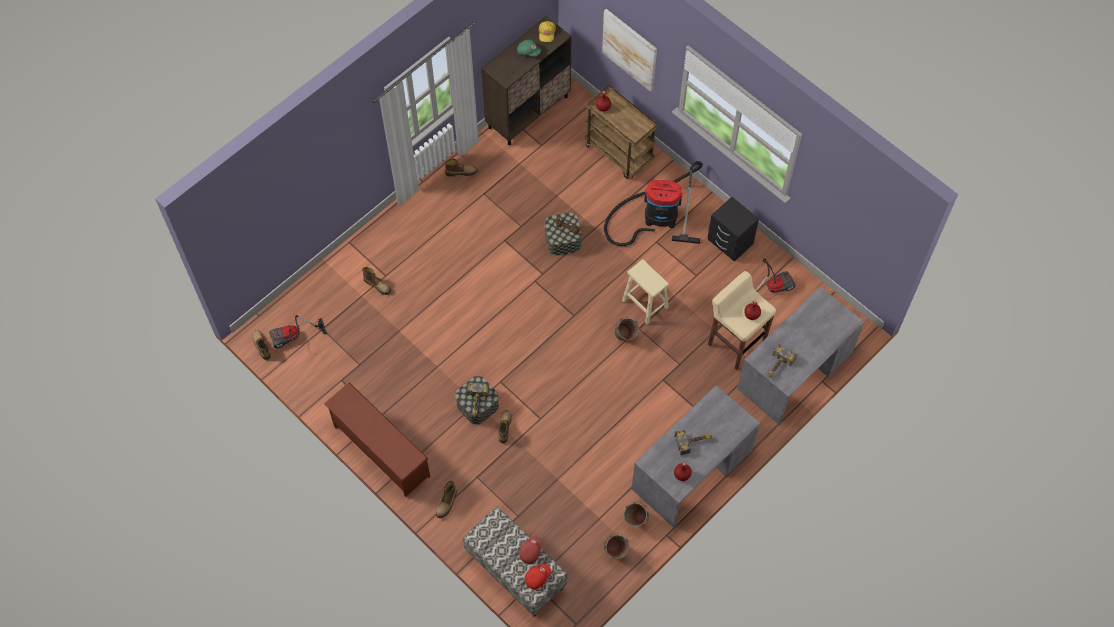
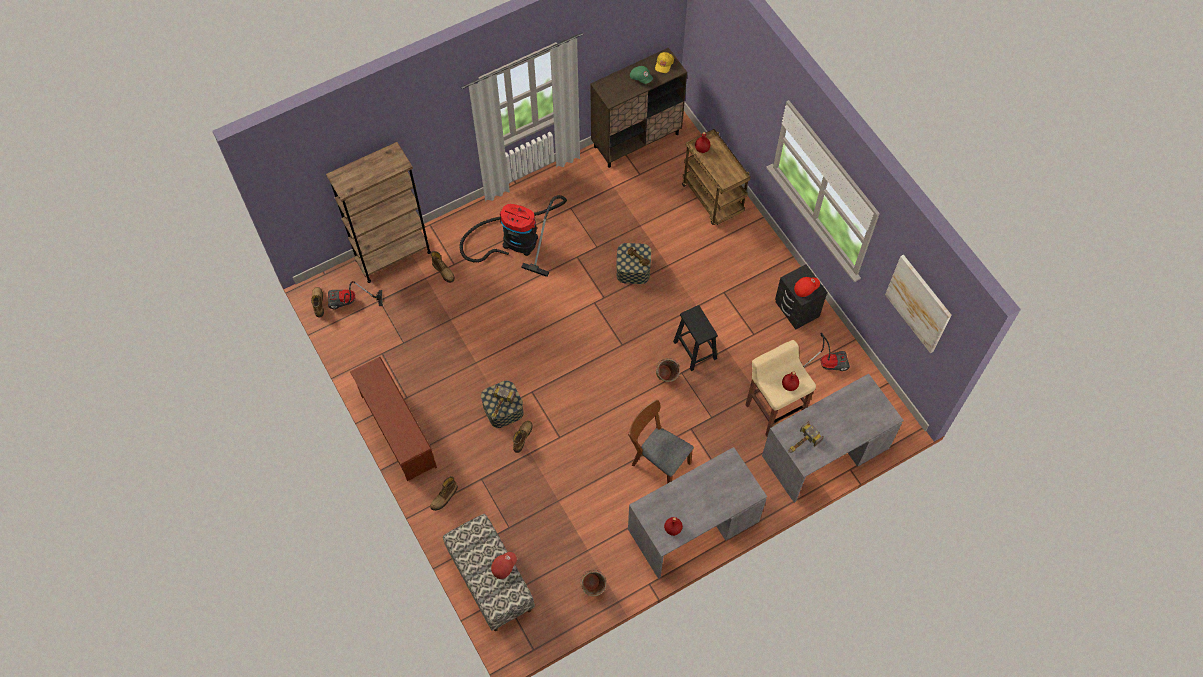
camera: 15 degrees right, 0 degrees up
(322, 282) = (393, 256): none -> brown bookcase
(461, 172) = (555, 182): boot -> none
(537, 577) = (502, 594): red cap -> red cap (806, 288)
(630, 49) = (738, 96): picture -> picture (918, 303)
(635, 521) = (622, 562): green bucket -> none
(640, 418) = (657, 461): none -> brown chair
(644, 303) = (694, 349): beige stool -> black stool
(656, 216) = (731, 268): vacuum cleaner -> vacuum cleaner (516, 241)
(694, 441) = (695, 498): hammer -> none

